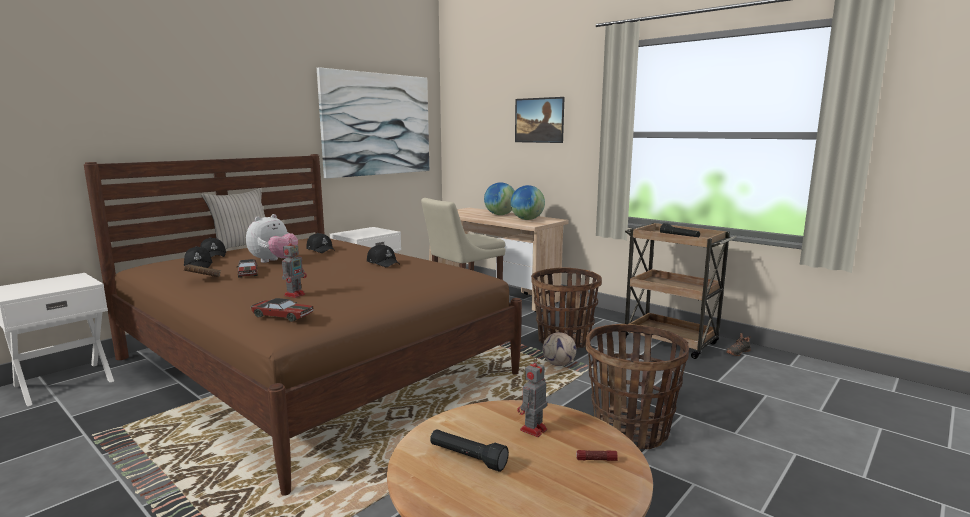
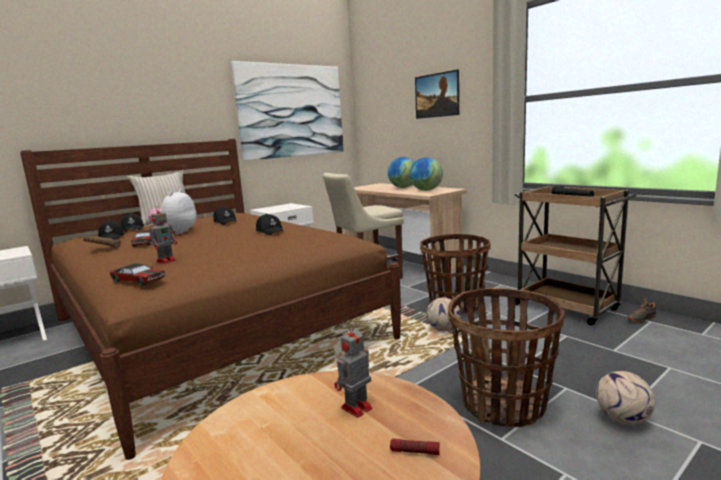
camera: 10 degrees right, 0 degrees up
(274, 261) = (176, 232): plush toy -> plush toy turned 150 degrees clockwise
(467, 458) = (266, 441): black flashlight -> none
(733, 438) = (622, 419): none -> football

